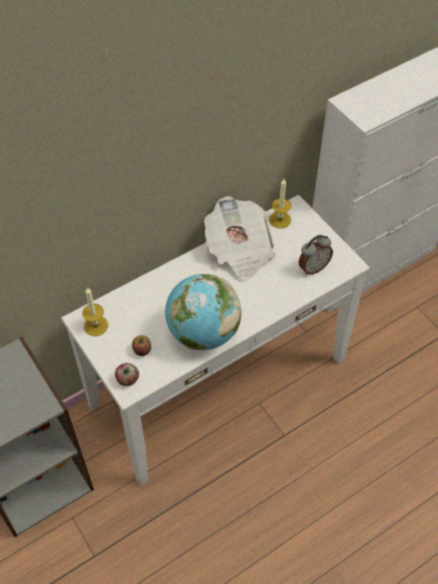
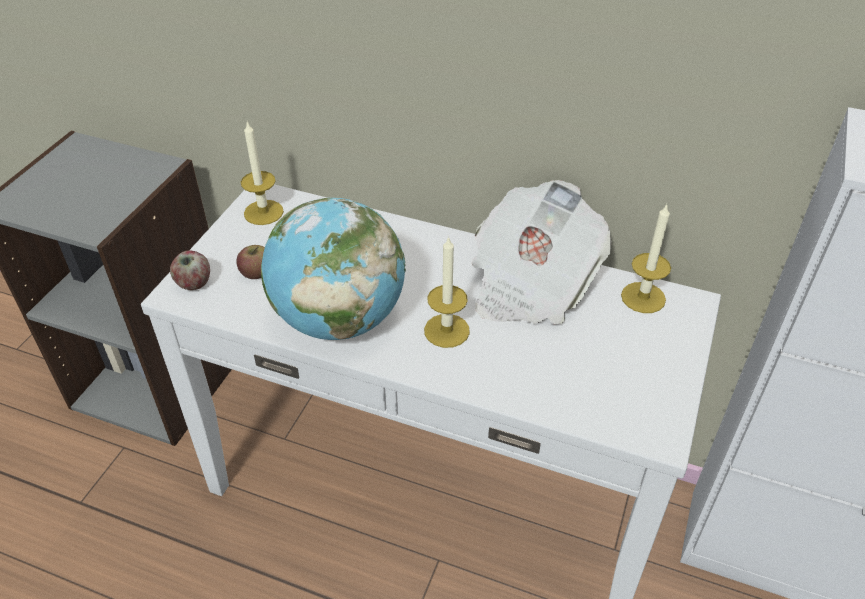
camera: 55 degrees right, 10 degrees down
(243, 297) = (446, 330): none -> candle
(313, 267) = (595, 386): alarm clock -> none

